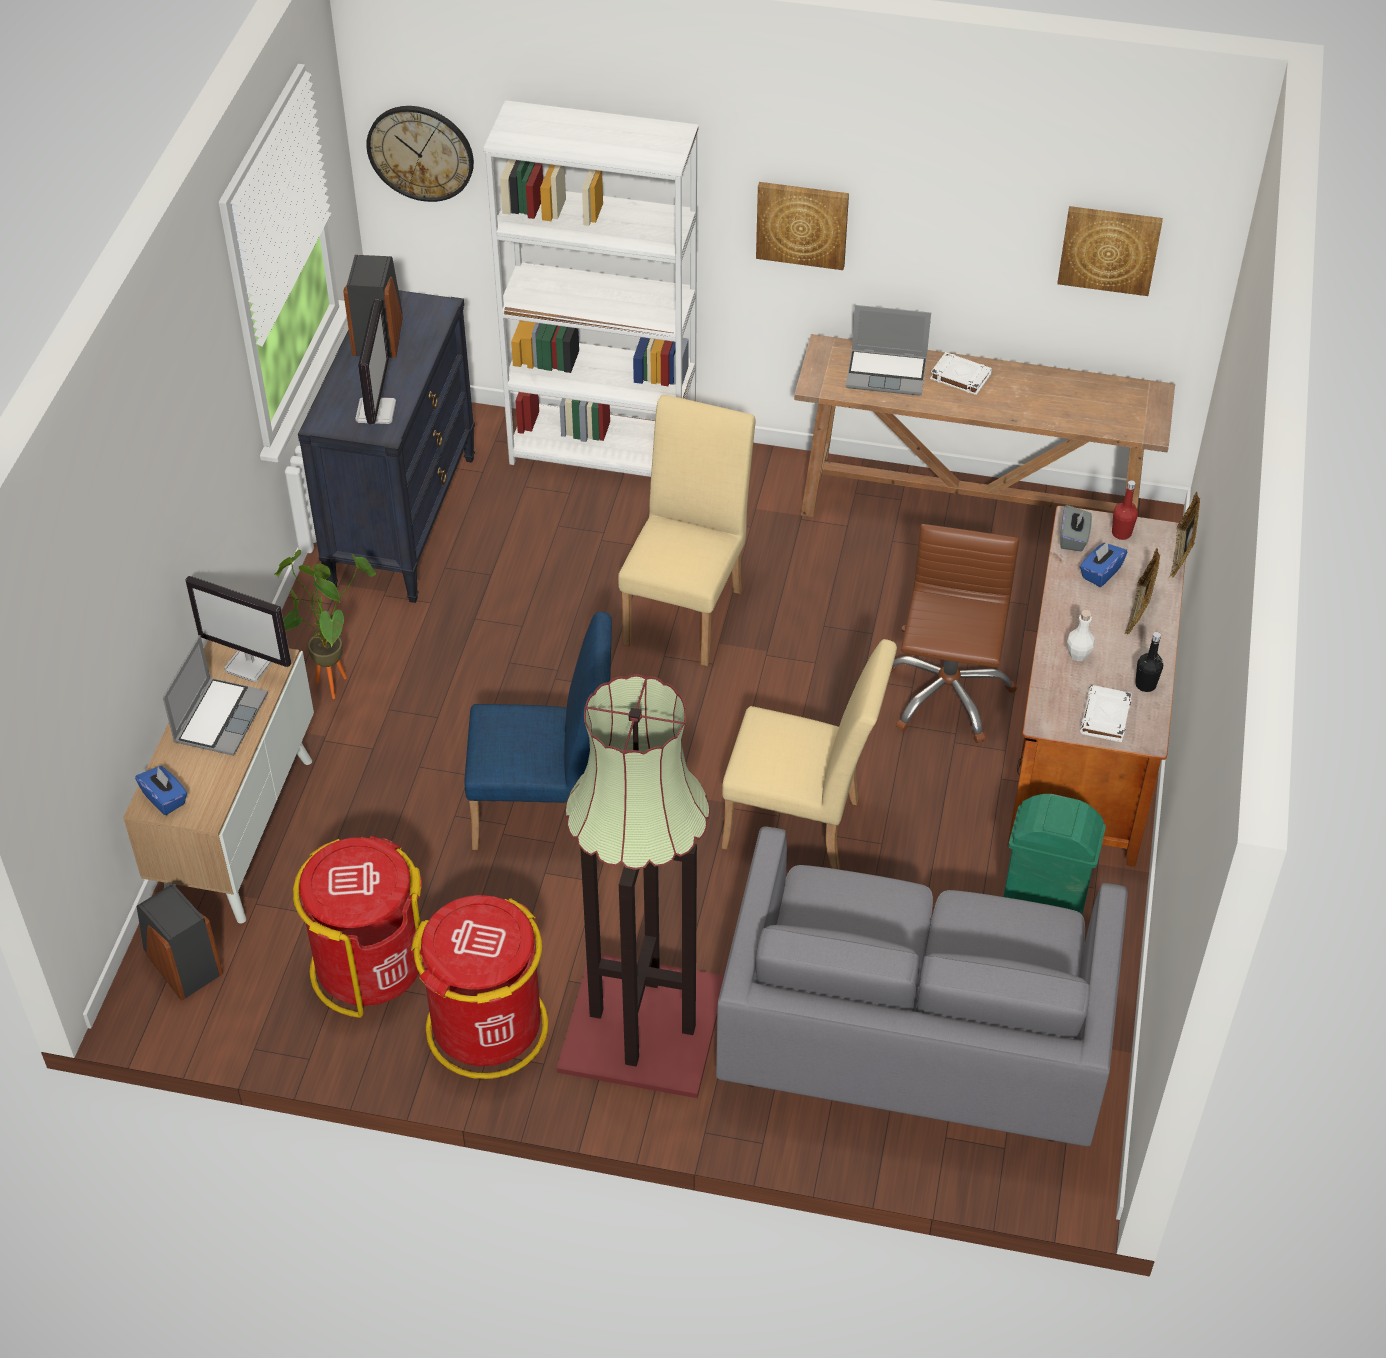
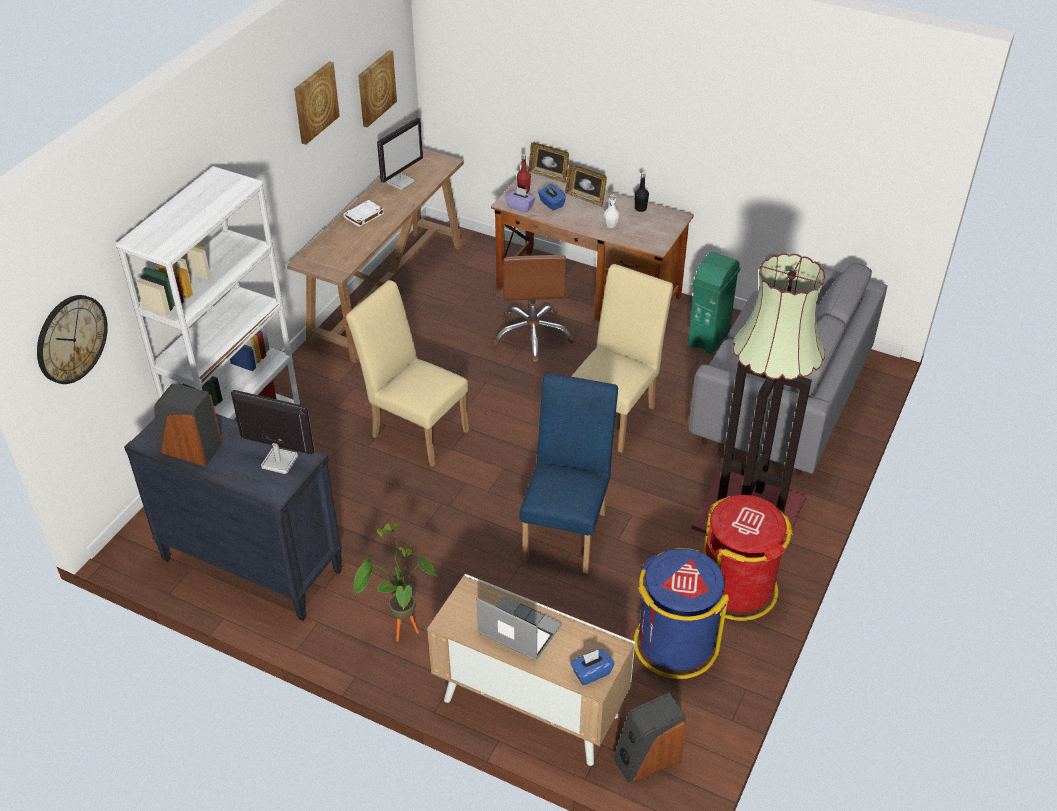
camera: 75 degrees left, 5 degrees down
(250, 664) = (468, 605): monitor -> monitor (401, 182)
(369, 967) = (674, 644): red trash can -> blue trash can
(802, 224) = (264, 194): picture -> picture (315, 102)
(887, 373) = (344, 242): laptop -> none
(946, 694) = (533, 335): brown office chair -> brown office chair turned 120 degrees counterclockwise
(1073, 538) = (520, 207): grey tissue box -> purple tissue box
(1105, 717) = (660, 226): white book -> none

